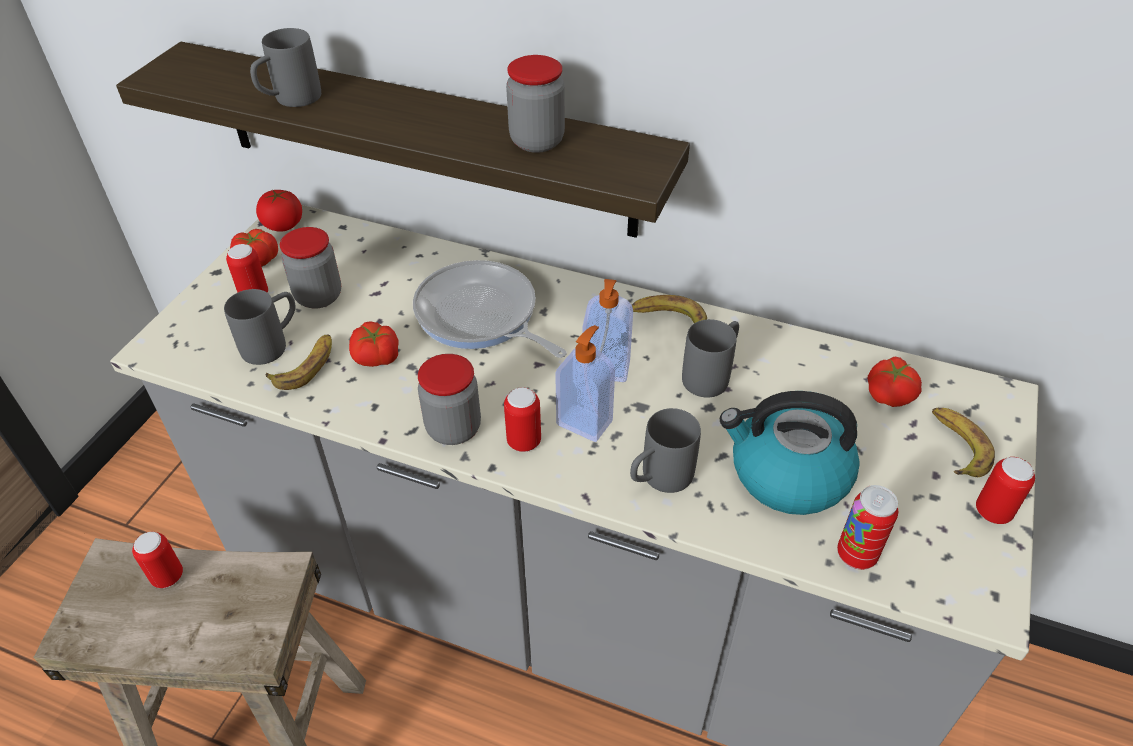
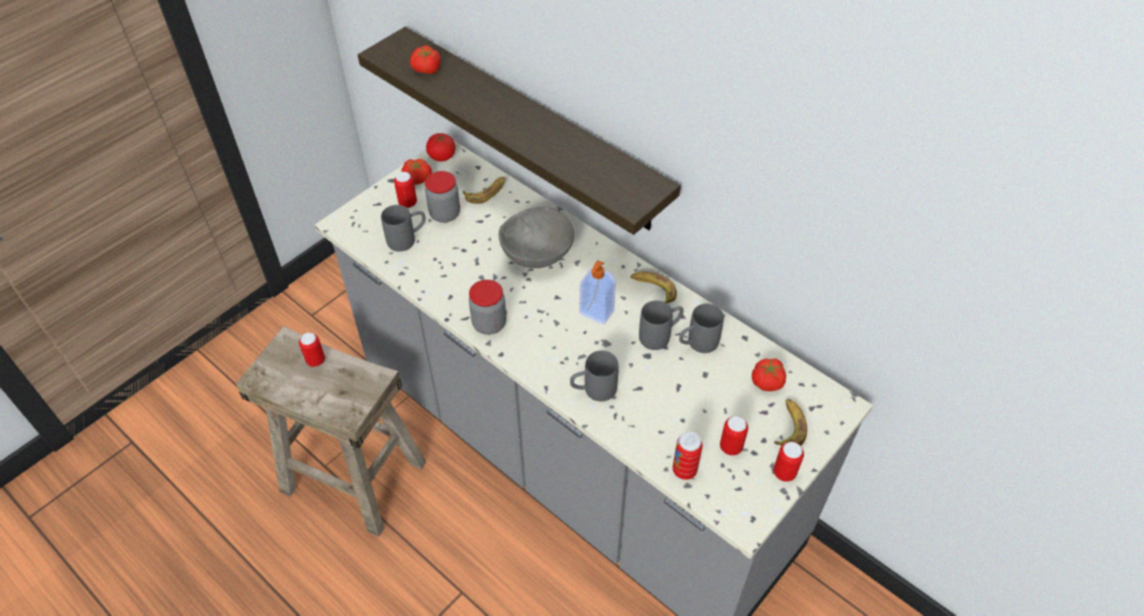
camera: 20 degrees right, 5 degrees up
(290, 100) = (452, 91): grey mug -> grey mug (697, 344)
(306, 366) = (421, 259): banana -> banana (486, 192)
(376, 357) = (463, 265): tomato -> tomato (426, 69)
(480, 316) = (536, 255): frying pan -> grey bowl
(524, 441) = (526, 344): can -> can (731, 447)
(537, 141) = (585, 160): jar -> none
(585, 422) = (567, 342): soap dispenser -> none
(787, 475) = (671, 411): kettle -> none

